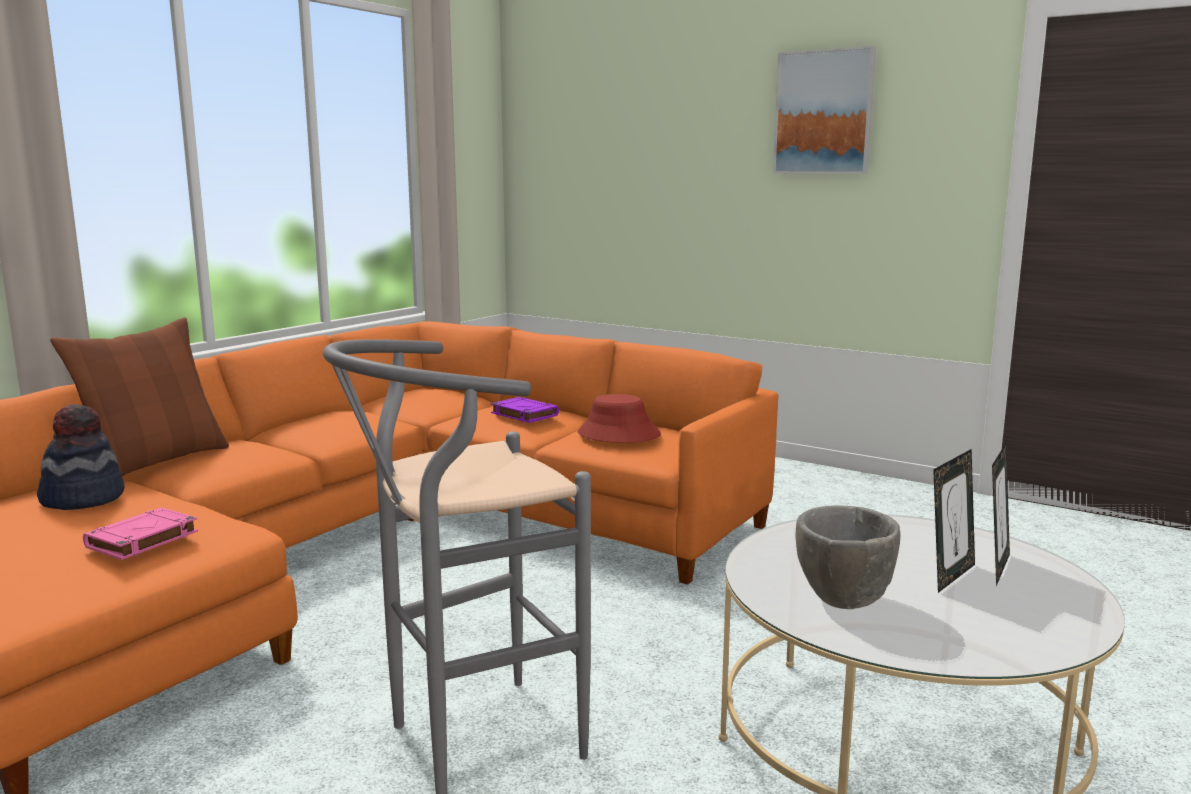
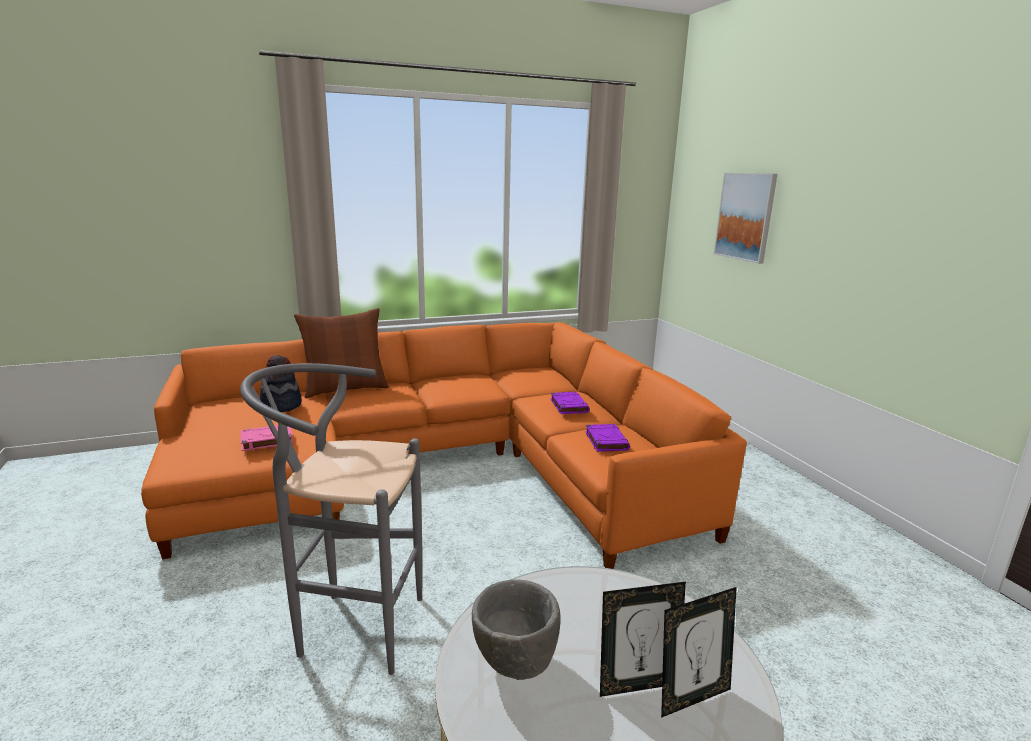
camera: 35 degrees right, 5 degrees up
(618, 435) = (606, 441): red hat -> purple book
(823, 112) = (898, 192): picture -> picture (745, 216)

